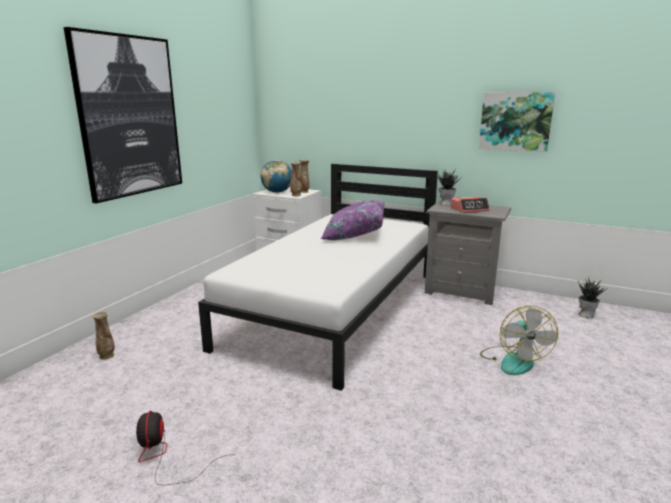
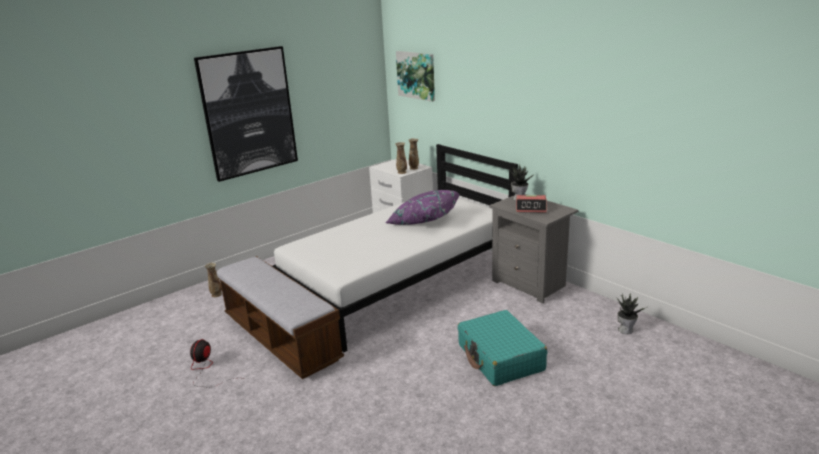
camera: 25 degrees right, 5 degrees up
(244, 390) = (281, 338): none -> bench
(277, 192) = (390, 166): globe -> none
(513, 360) = (500, 358): fan -> turquoise suitcase
(515, 121) = (582, 125): picture -> picture (416, 75)

